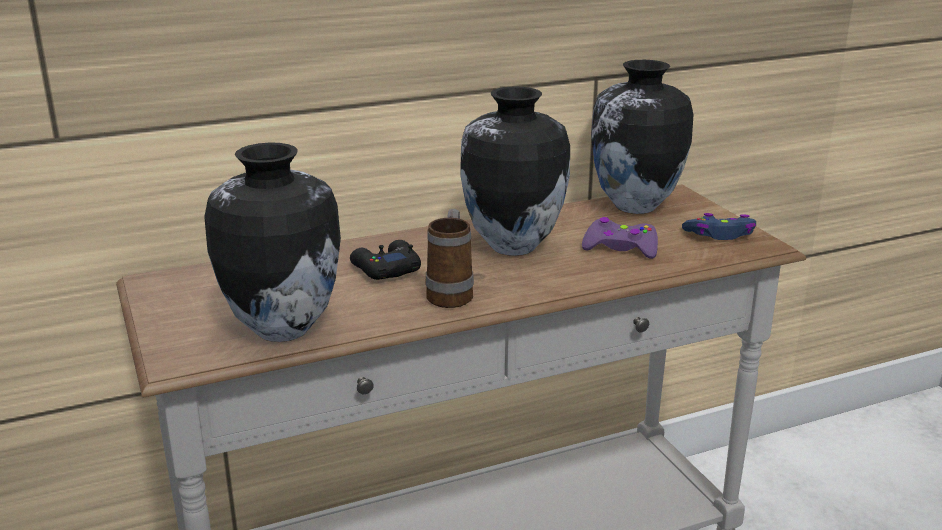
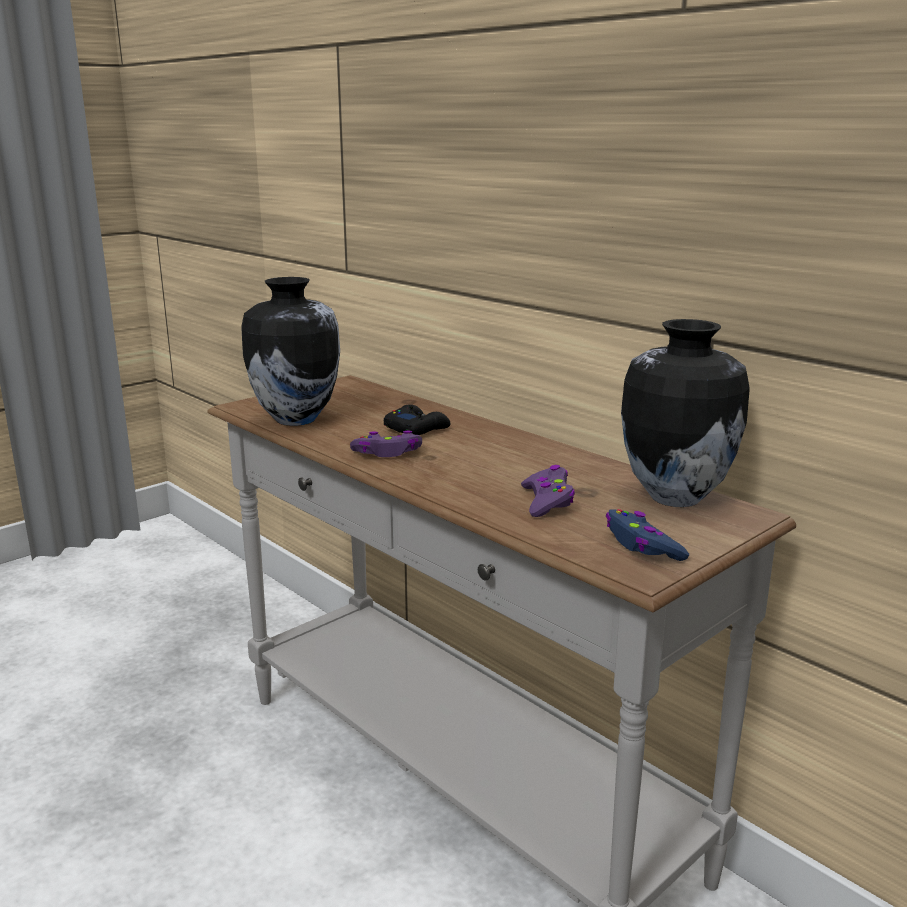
camera: 70 degrees right, 5 degrees down
(451, 293) = (387, 453): mug -> purple game controller
(511, 246) = (503, 460): vase -> none

